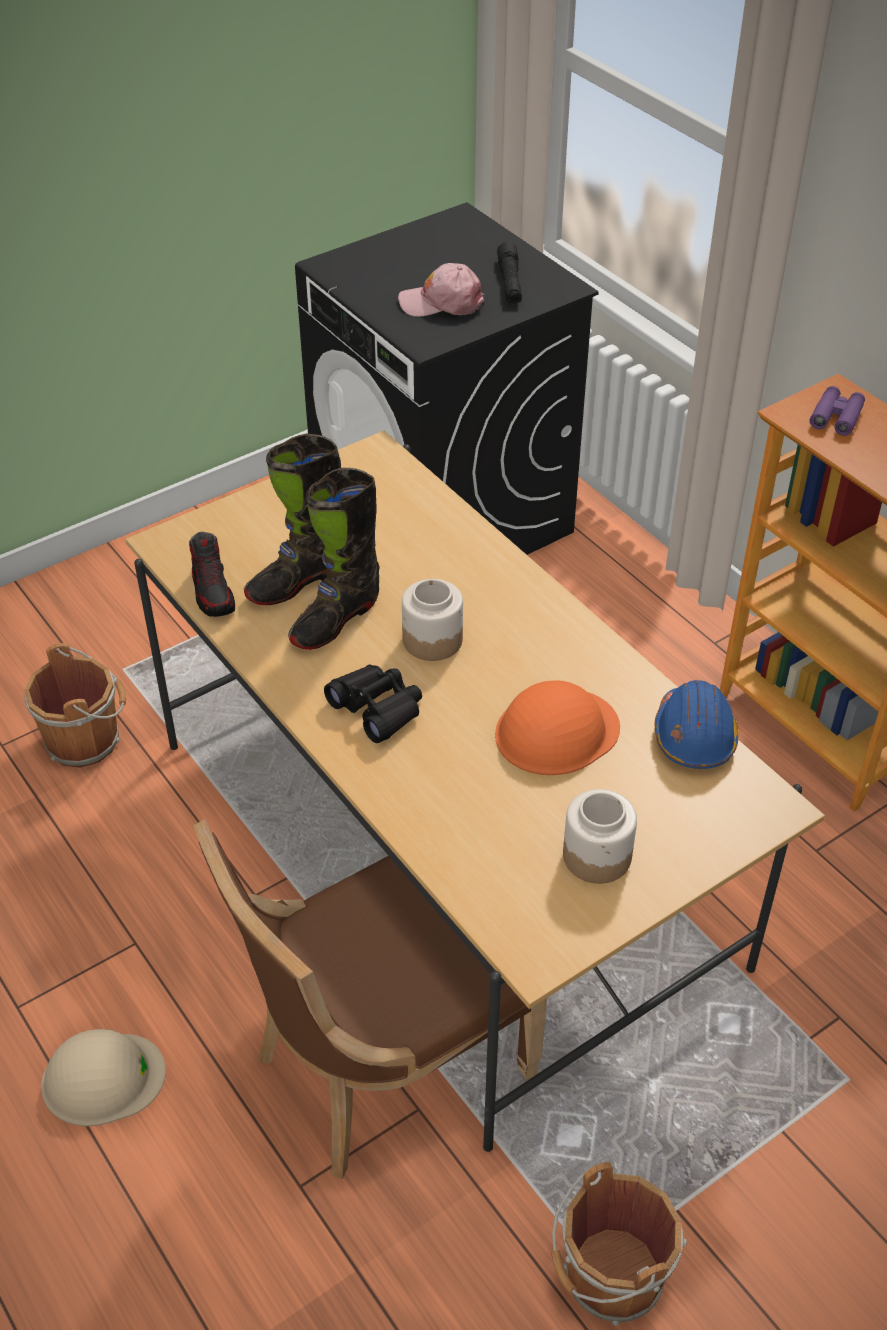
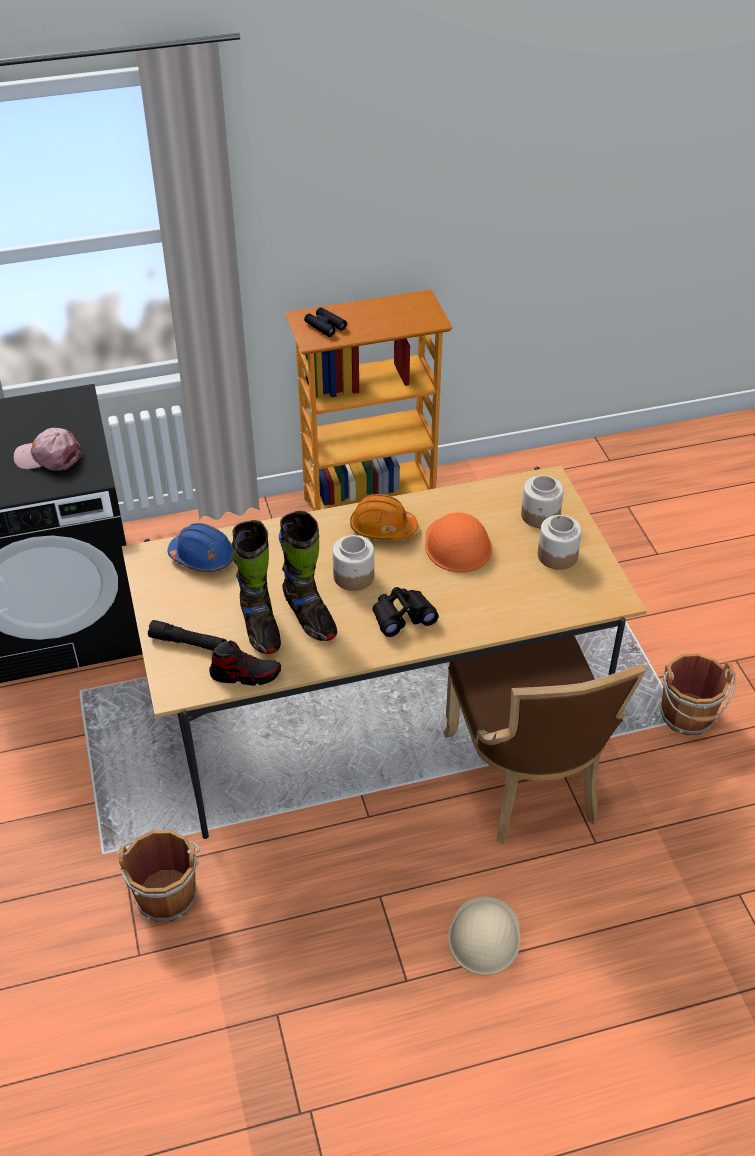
camera: 70 degrees left, 0 degrees up
(442, 302) = (48, 457): pink cap -> pink cap turned 75 degrees clockwise
(510, 282) = (51, 419): black flashlight -> black flashlight (188, 643)
(545, 643) = (382, 528): none -> orange hard hat
(680, 815) = (540, 515): none -> jar
(694, 736) = (486, 492): blue hard hat -> blue hard hat (203, 557)
(836, 417) = (325, 326): purple binoculars -> black binoculars

